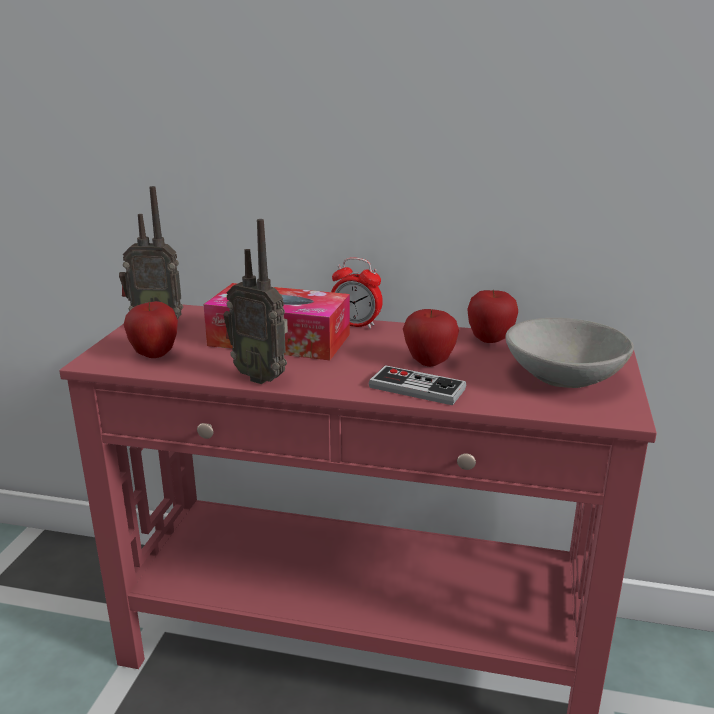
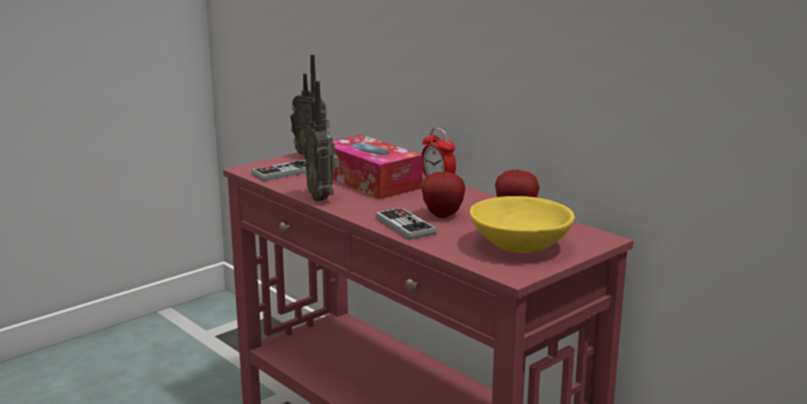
camera: 35 degrees right, 5 degrees down
(155, 354) = (283, 173): apple -> game controller
(563, 378) = (519, 246): grey bowl -> yellow bowl

